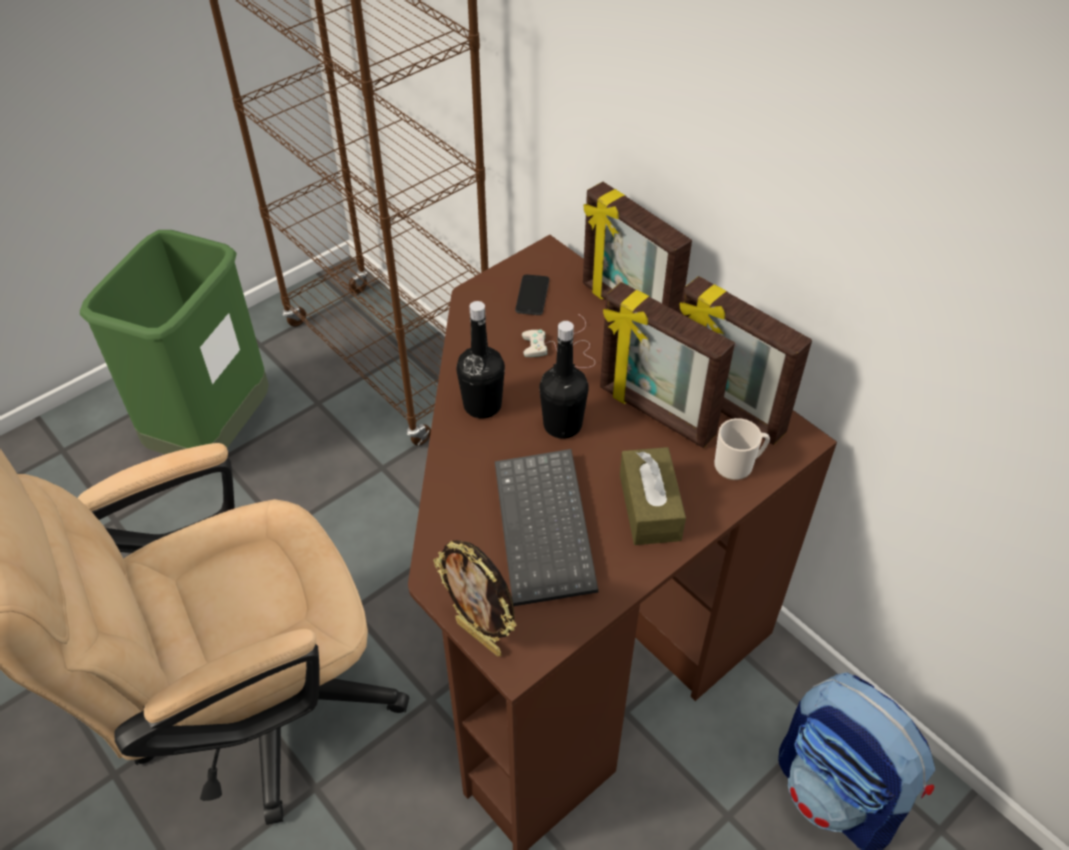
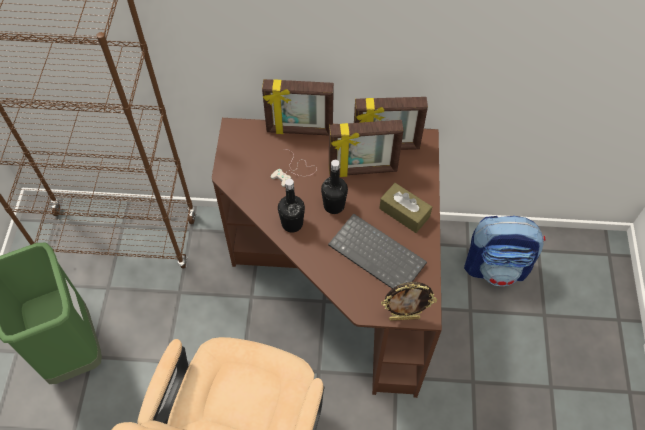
camera: 45 degrees left, 10 degrees up
(532, 295) = (251, 155): phone -> none
(737, 465) = (416, 168): mug -> none

